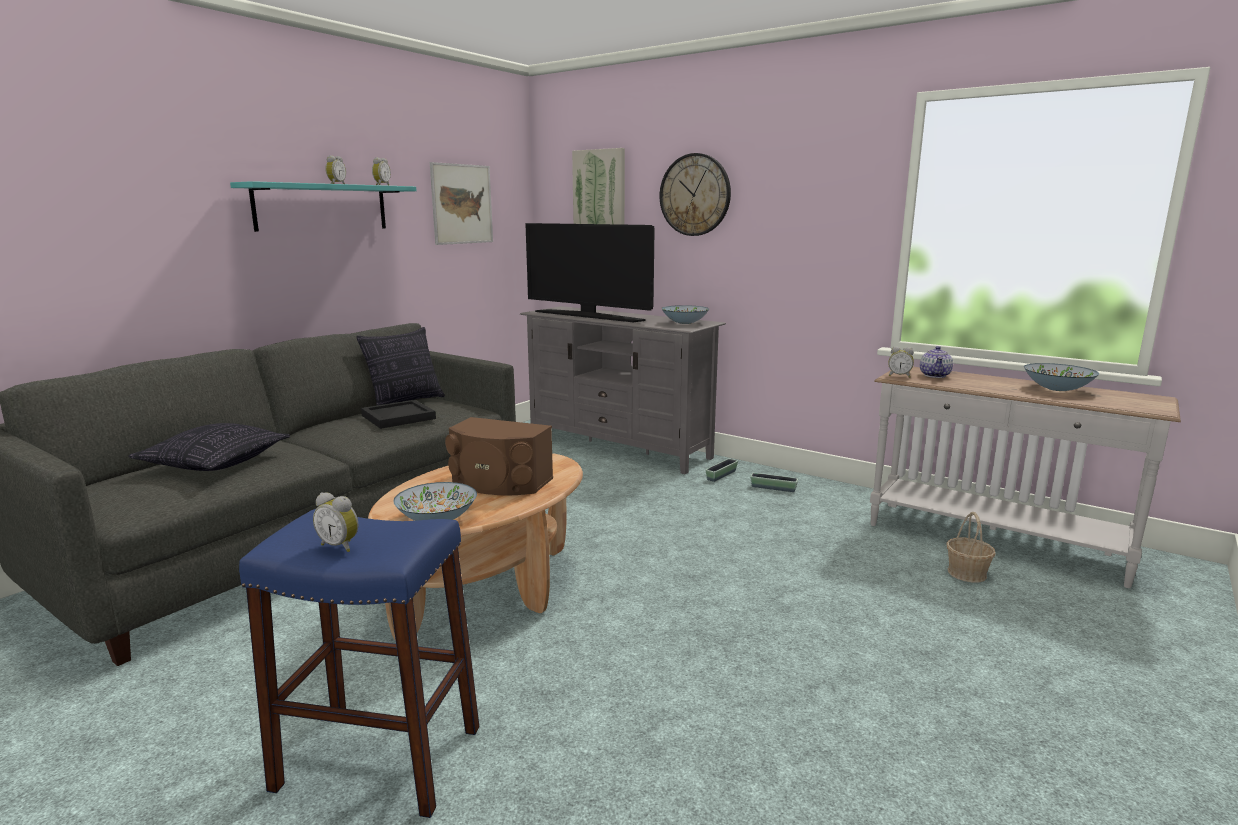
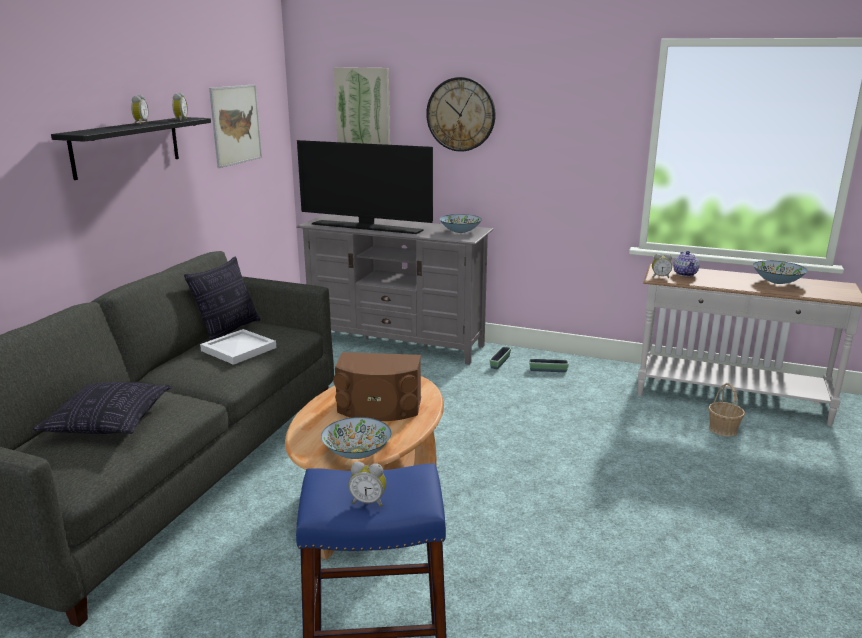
camera: 15 degrees left, 5 degrees up
(322, 207) = (127, 146): turquoise shelf -> black shelf
(397, 417) = (237, 349): black tray -> white tray

